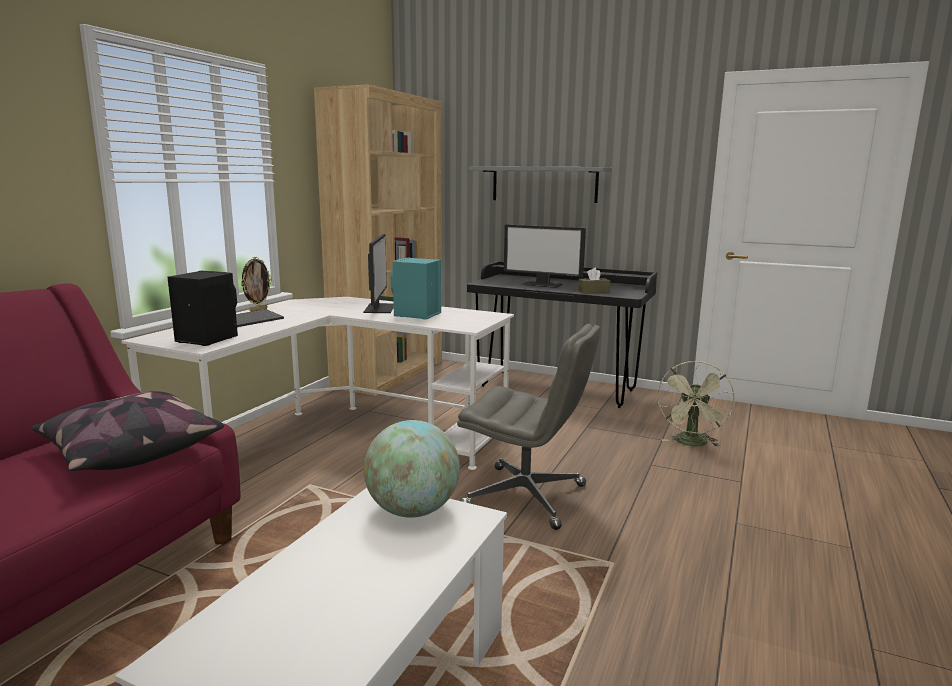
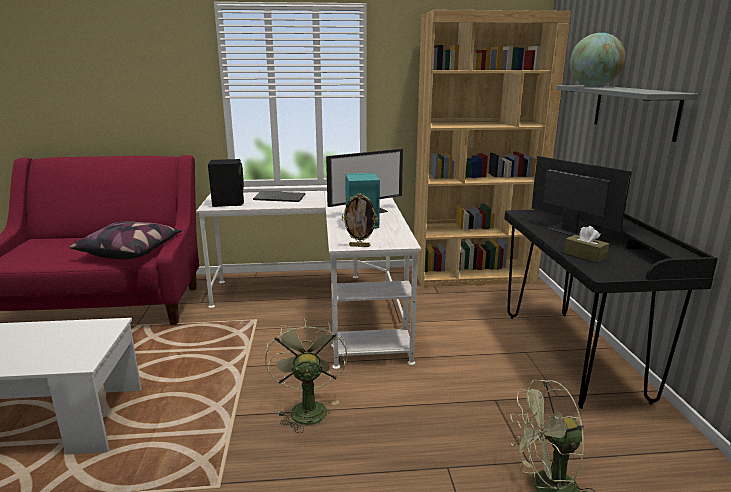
camera: 60 degrees right, 5 degrees up
(258, 310) = (313, 192): picture frame -> picture frame (360, 246)
(412, 511) = (88, 340): globe -> globe (593, 86)
(526, 497) = (307, 408): grey office chair -> green fan
(542, 284) = (570, 231): monitor -> monitor turned 150 degrees clockwise

